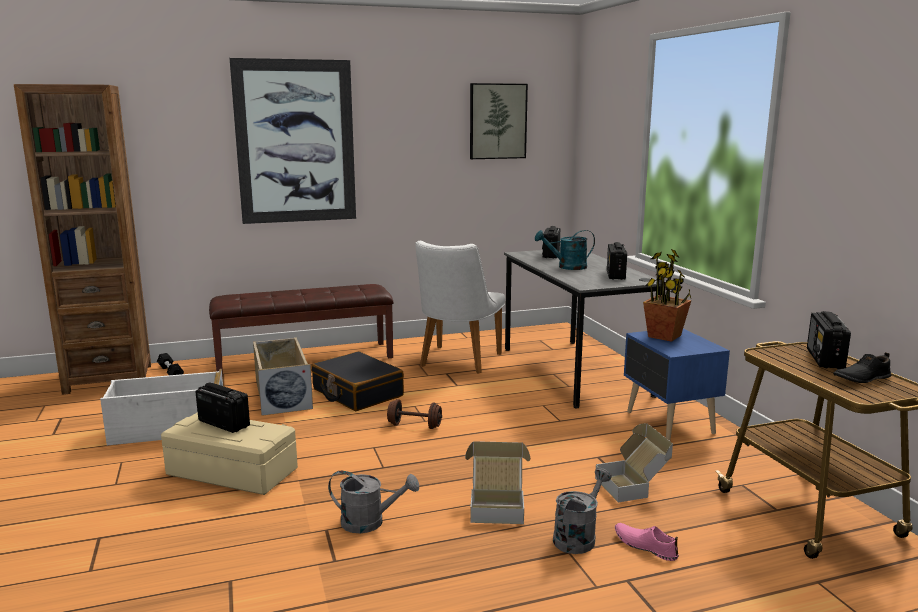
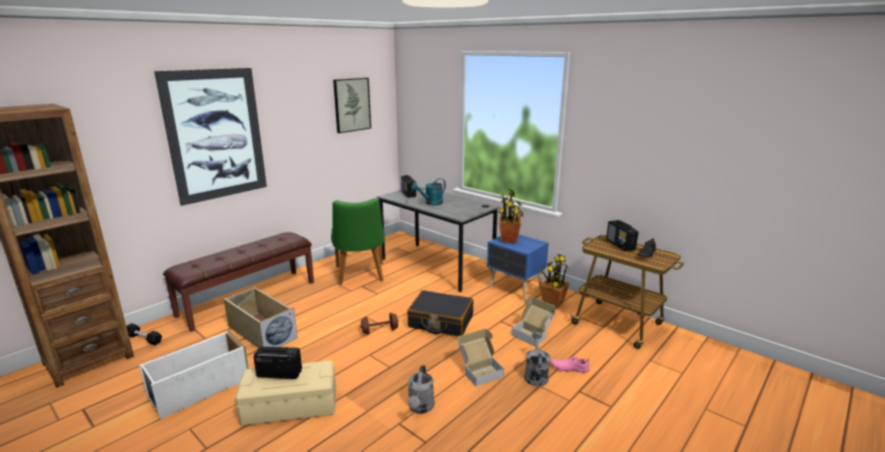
camera: 30 degrees left, 5 degrees up
(357, 393) = (316, 317): black suitcase -> black suitcase (440, 321)
(370, 522) = (420, 408): grey watering can -> grey watering can turned 120 degrees clockwise
(456, 362) = (360, 276): white chair -> green chair
(615, 275) = (465, 205): radio -> none
(713, 456) = (552, 303): none -> potted plant

